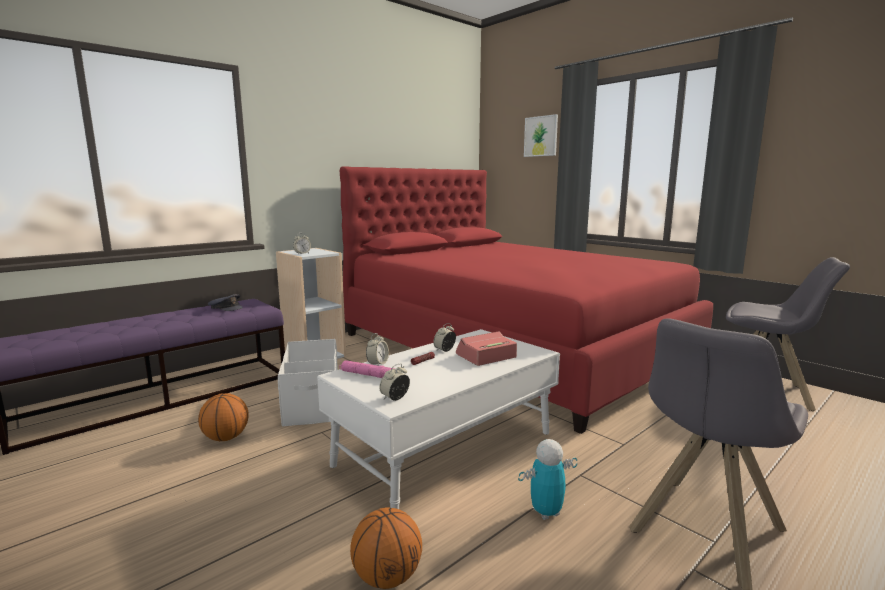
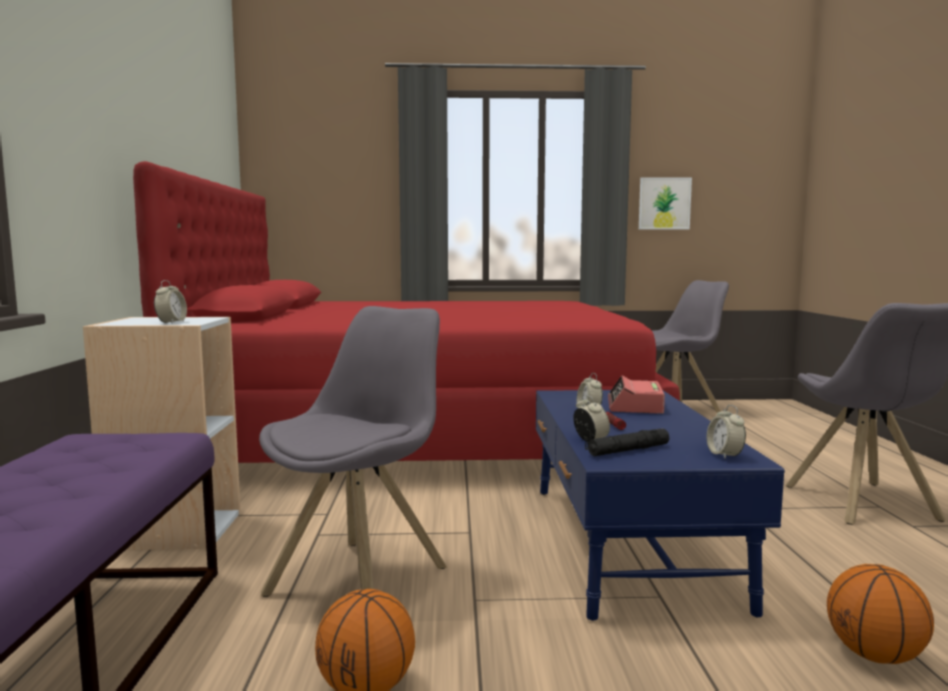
camera: 50 degrees left, 5 degrees down
(226, 308) = (84, 456): grey cap -> none
(312, 402) = (360, 580): white storage box -> grey chair
(369, 375) = (627, 450): pink flashlight -> black flashlight
(445, 450) = (629, 543): white coffee table -> blue coffee table
(541, 136) = (358, 153): picture -> picture (664, 203)
(546, 512) = (799, 543): toy robot -> none

